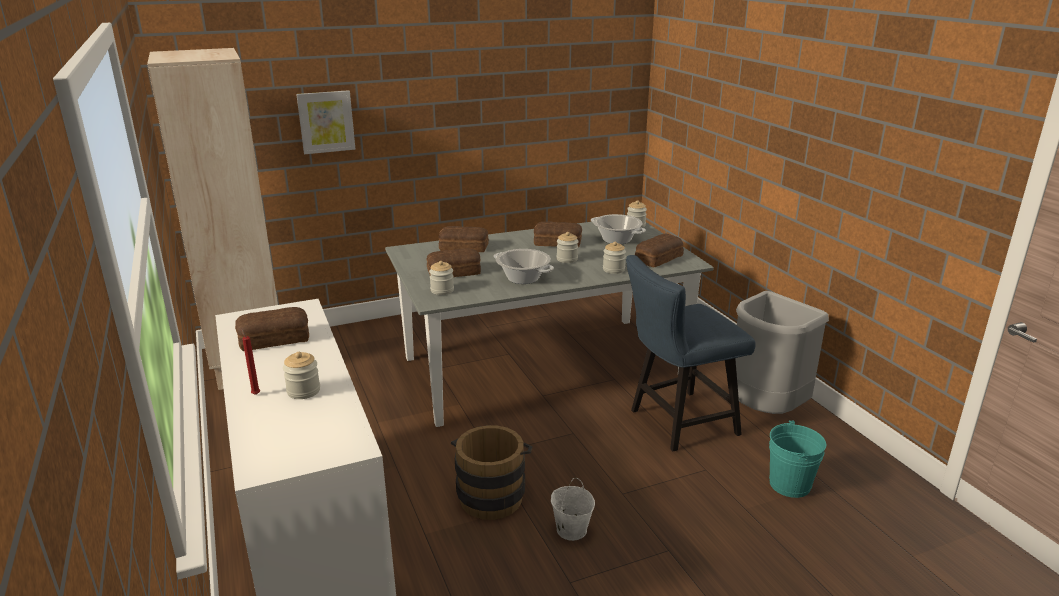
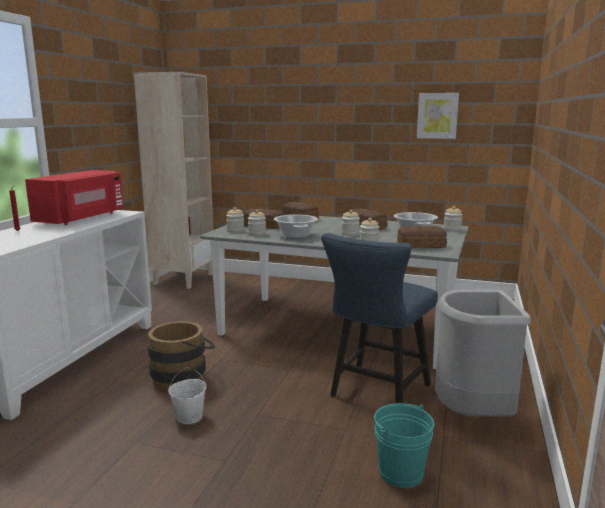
camera: 40 degrees right, 10 degrees down
(273, 339) = (82, 218): bread -> red microwave
(303, 391) = (35, 234): jar -> jar (257, 234)
(326, 122) = (261, 129): picture -> picture (437, 116)
(676, 423) = (376, 393): blue chair -> blue chair turned 75 degrees counterclockwise

